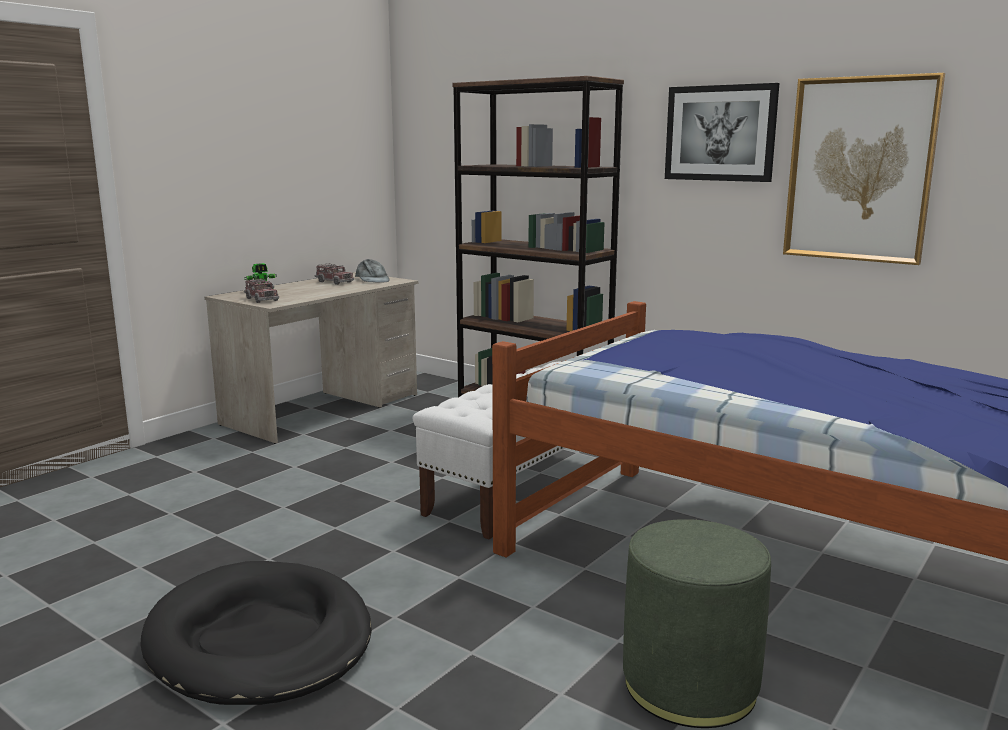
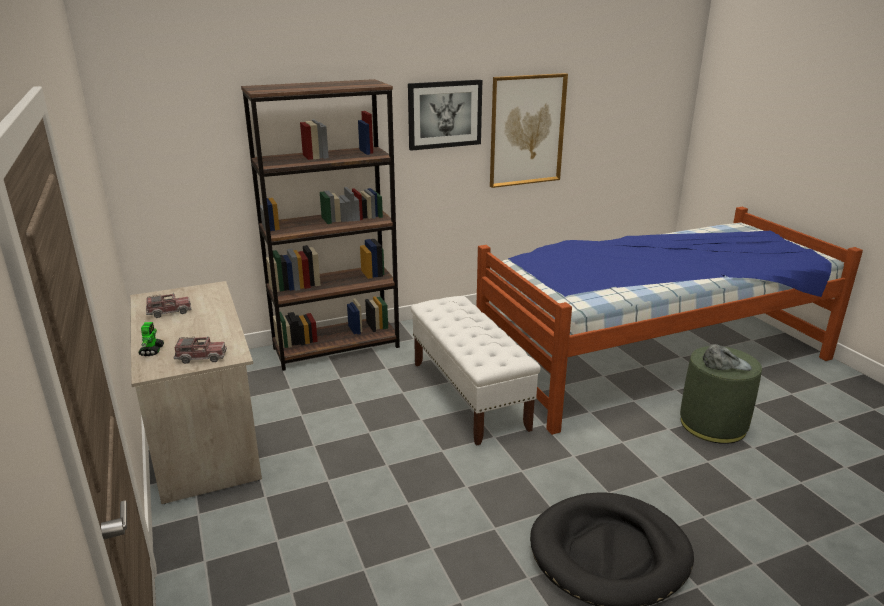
camera: 60 degrees left, 10 degrees up
(372, 279) = (188, 295): grey cap -> grey cap (725, 364)

